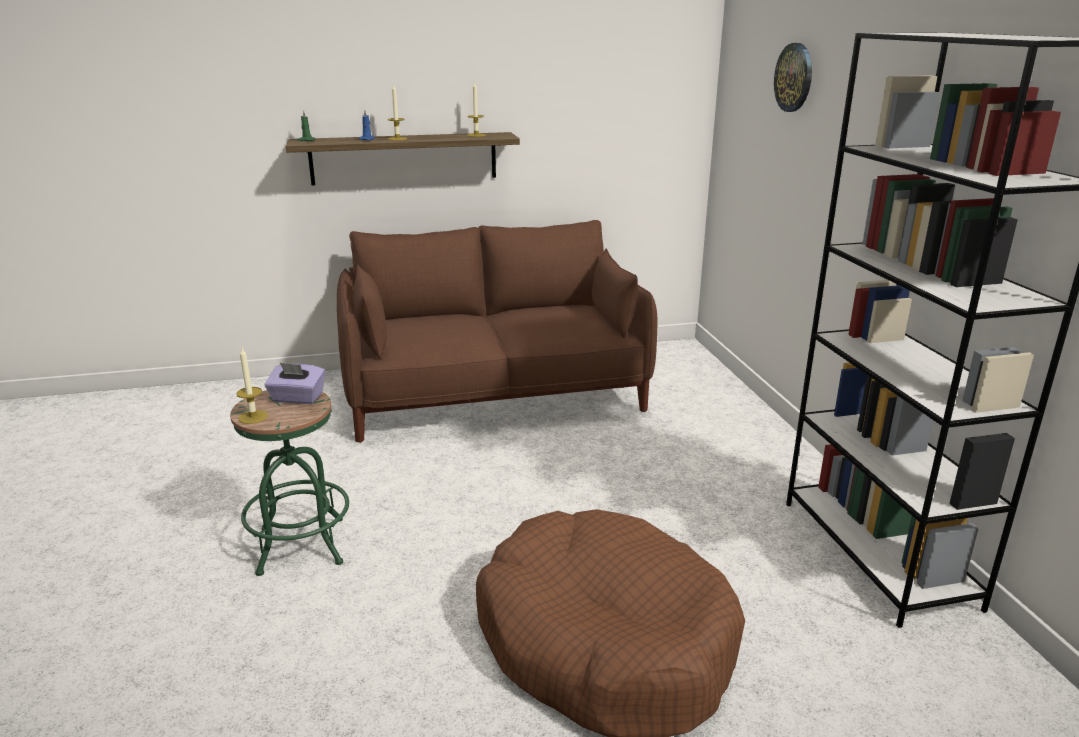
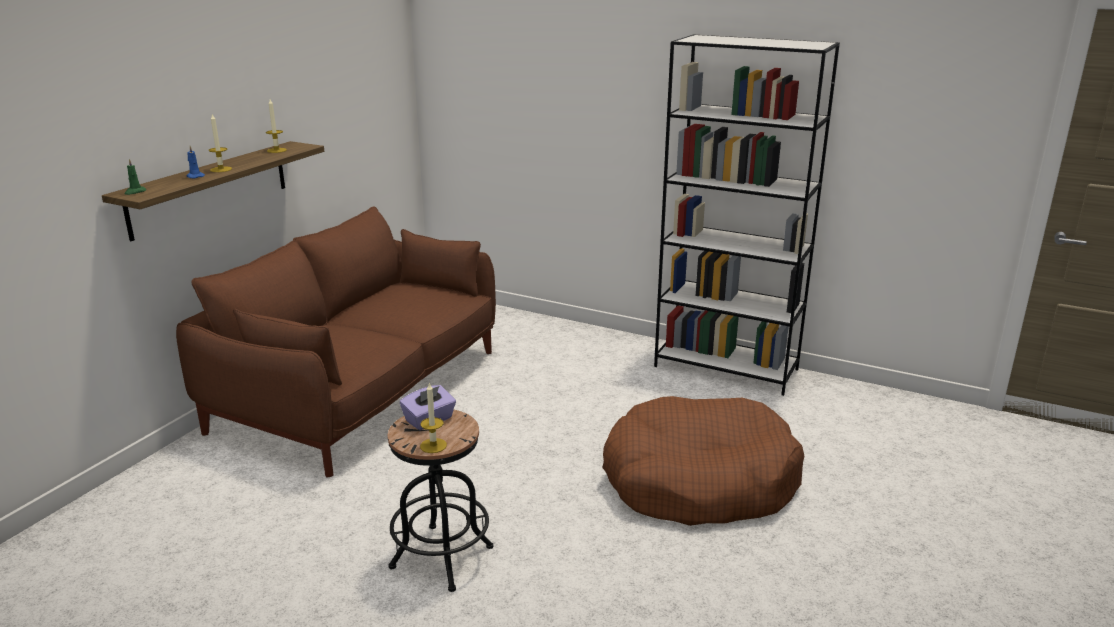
camera: 50 degrees left, 0 degrees up
(301, 546) = (441, 557): green stool -> black stool
(794, 77) = (530, 63): wall clock -> none

